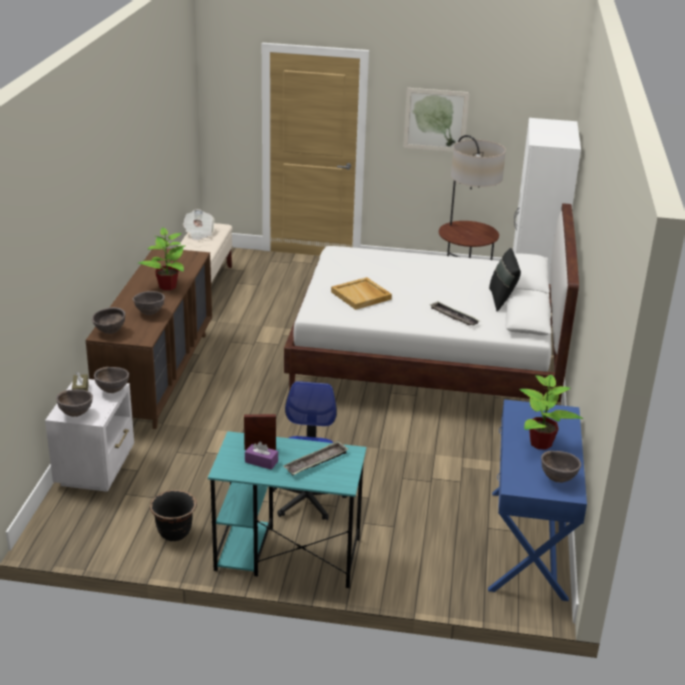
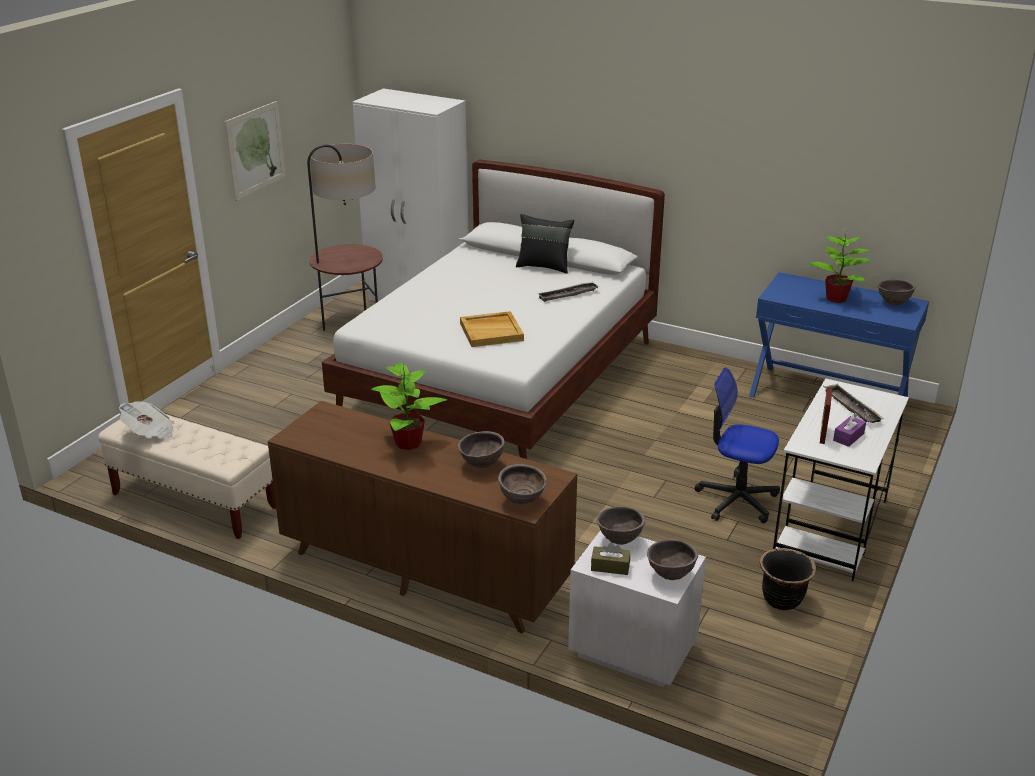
camera: 70 degrees left, 0 degrees up
(286, 554) = (830, 529): turquoise desk -> white desk

